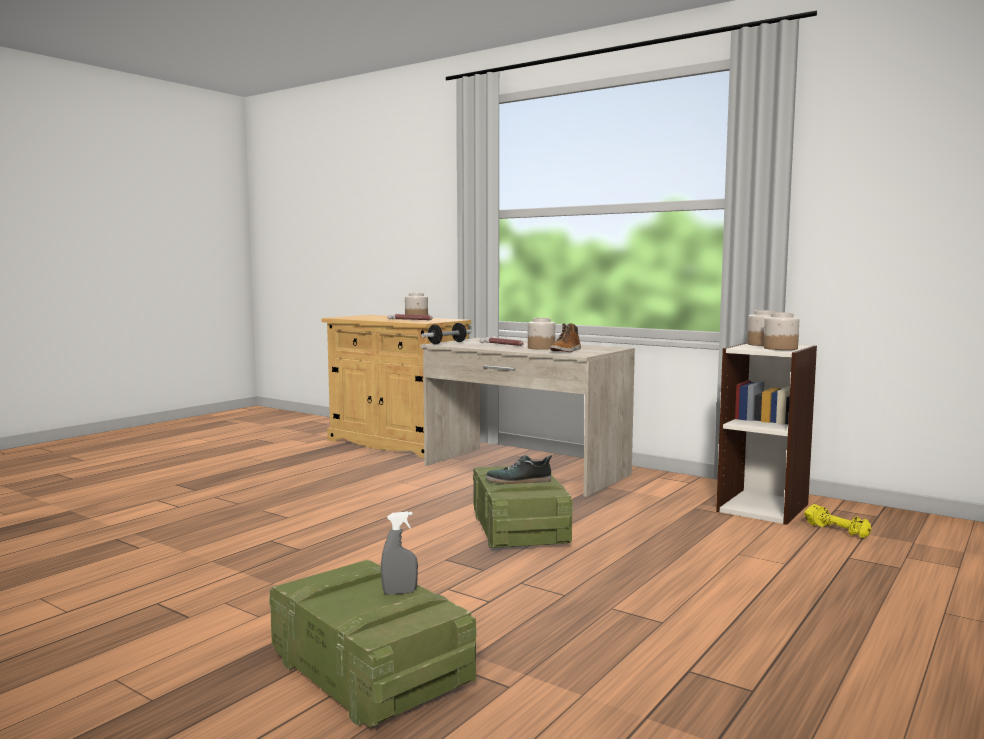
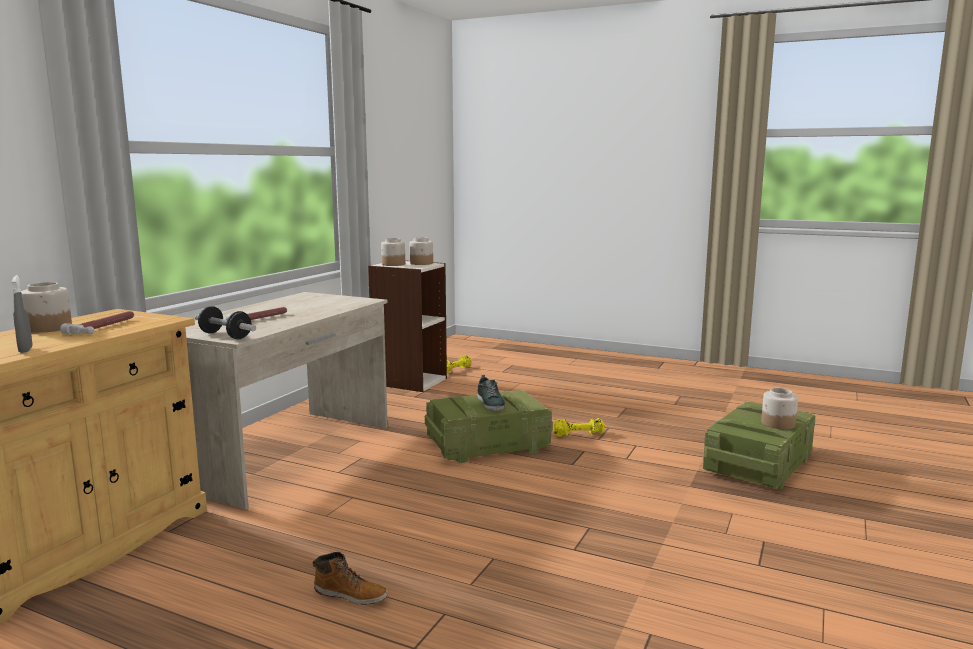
camera: 100 degrees left, 5 degrees up
(399, 592) = (745, 415): grey spray bottle -> grey spray bottle (25, 350)
(540, 573) = (578, 434): none -> yellow dumbbell
(541, 348) = (303, 309): jar -> jar (778, 424)
(566, 351) = (336, 303): boot -> boot (351, 594)

